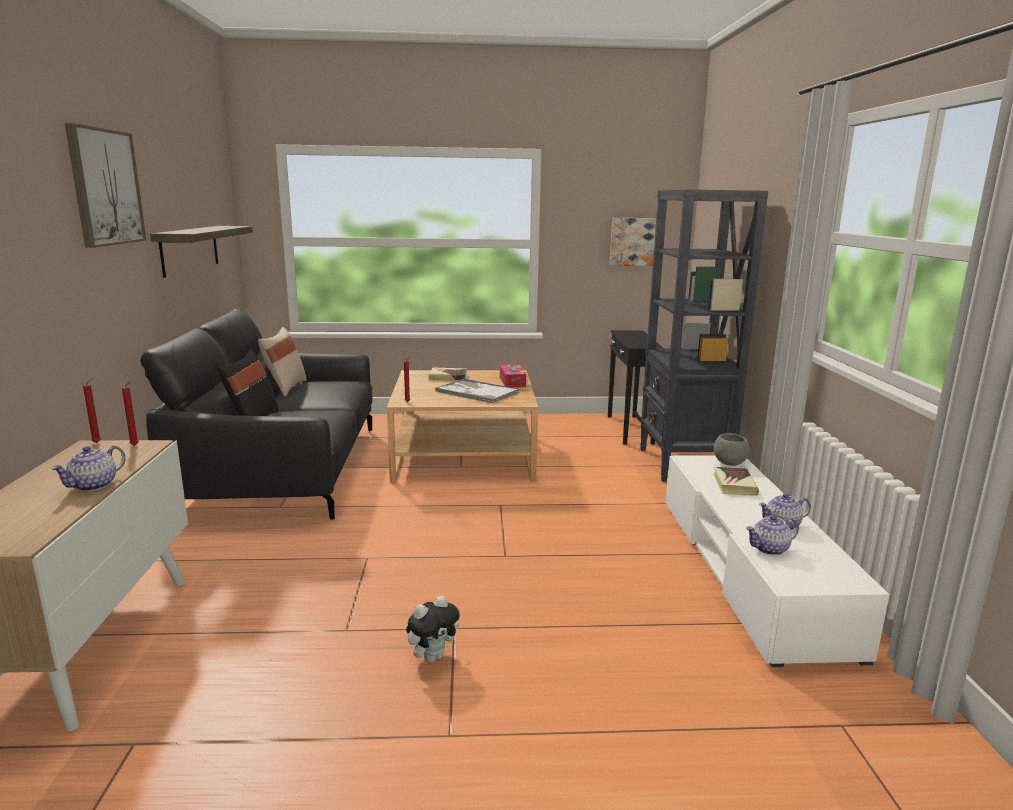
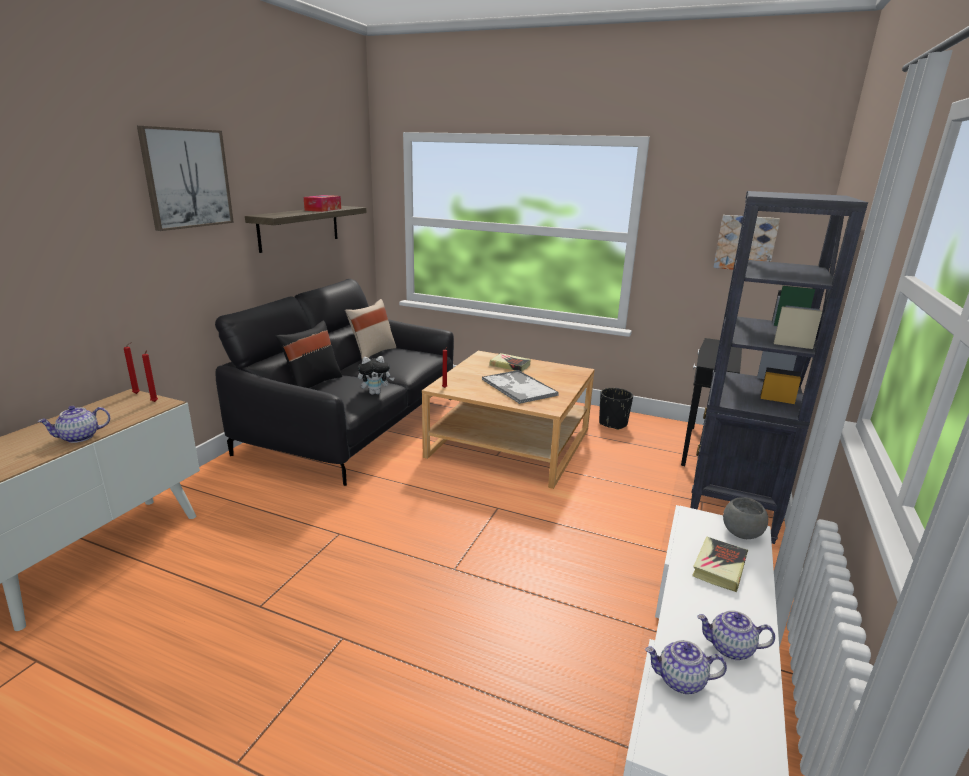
camera: 25 degrees right, 5 degrees up
(433, 656) = (299, 663): plush toy -> plush toy (375, 393)
(512, 382) = (565, 381): tissue box -> tissue box (323, 209)
(542, 424) = (613, 423): none -> black planter

